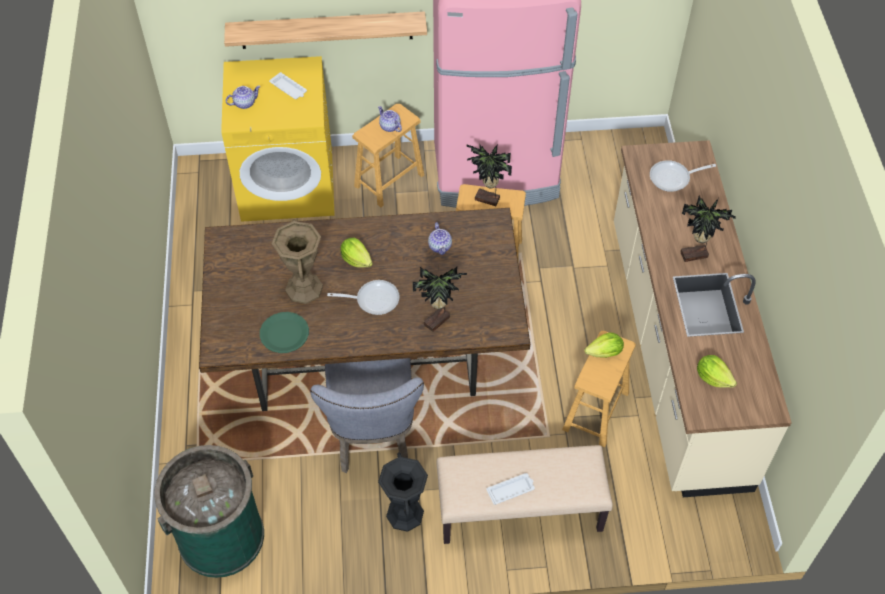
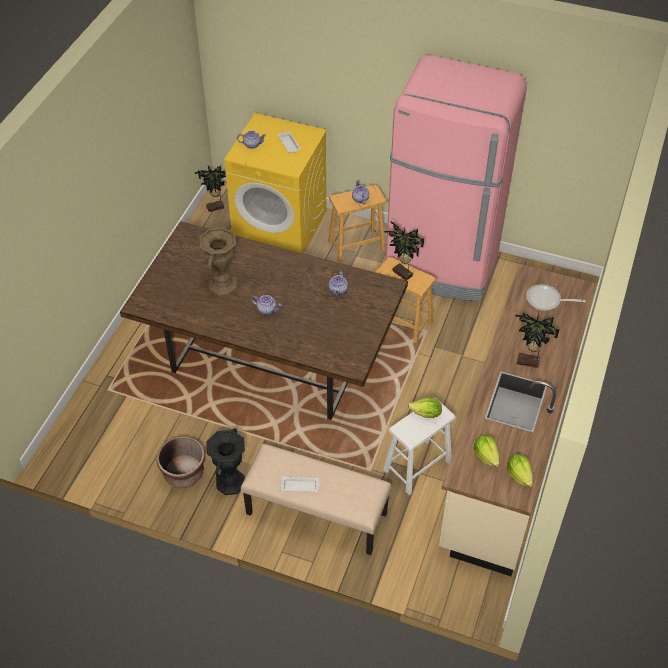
camera: 25 degrees right, 5 degrees down
(221, 536) = (94, 445): green trash can -> none
(284, 333) = (190, 310): green plate -> none
(326, 30) = (333, 109): shelf -> none
(346, 526) = (184, 473): none -> brown planter
(356, 259) = (271, 278): lettuce -> lettuce (519, 475)
(373, 299) = (267, 310): frying pan -> teapot
(373, 437) = (239, 420): grey chair -> none
(438, 321) = (304, 341): potted plant -> potted plant (216, 208)
(596, 411) = (417, 466): brown stool -> white stool

